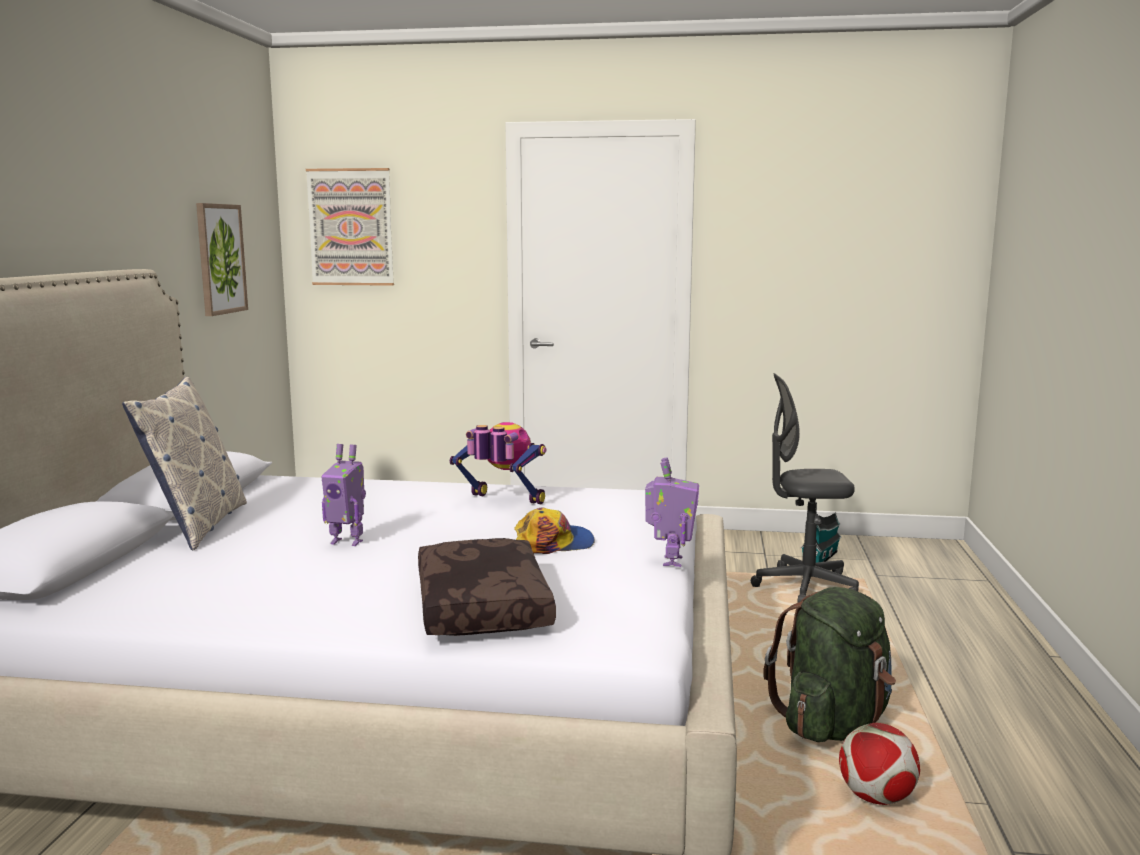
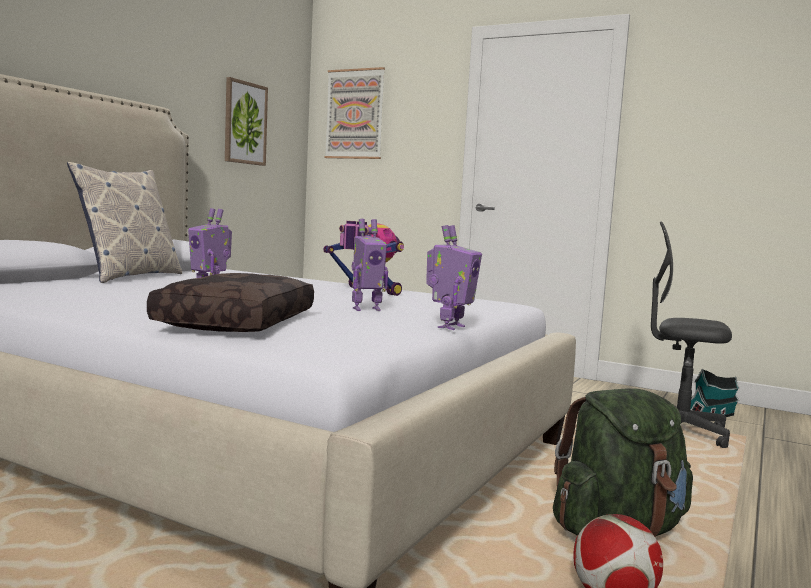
camera: 20 degrees right, 5 degrees down
(553, 543) = (365, 309): cap -> toy robot

